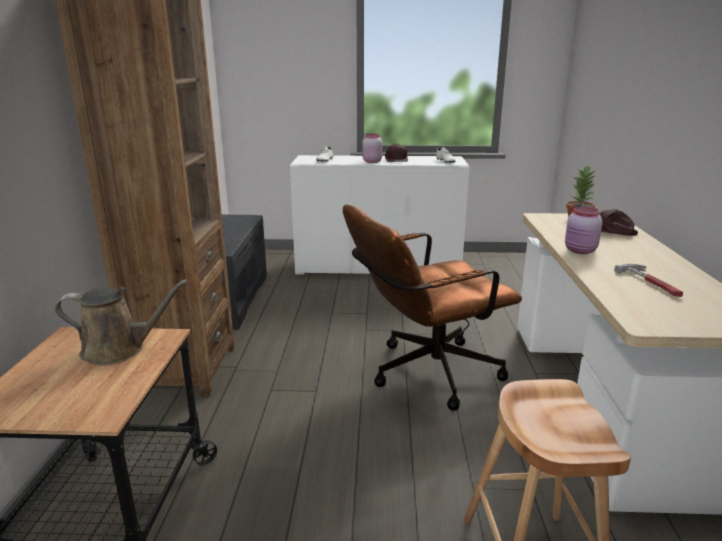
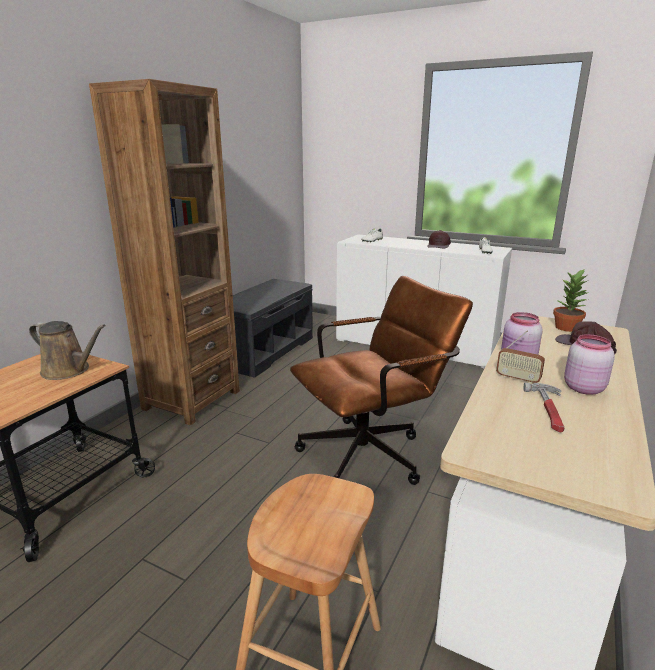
camera: 25 degrees right, 0 degrees up
(371, 161) = (412, 245): pink jar -> pink jar (582, 388)
(424, 374) = (372, 453): brown office chair -> brown office chair turned 150 degrees clockwise
(600, 265) = (517, 379): none -> radio

